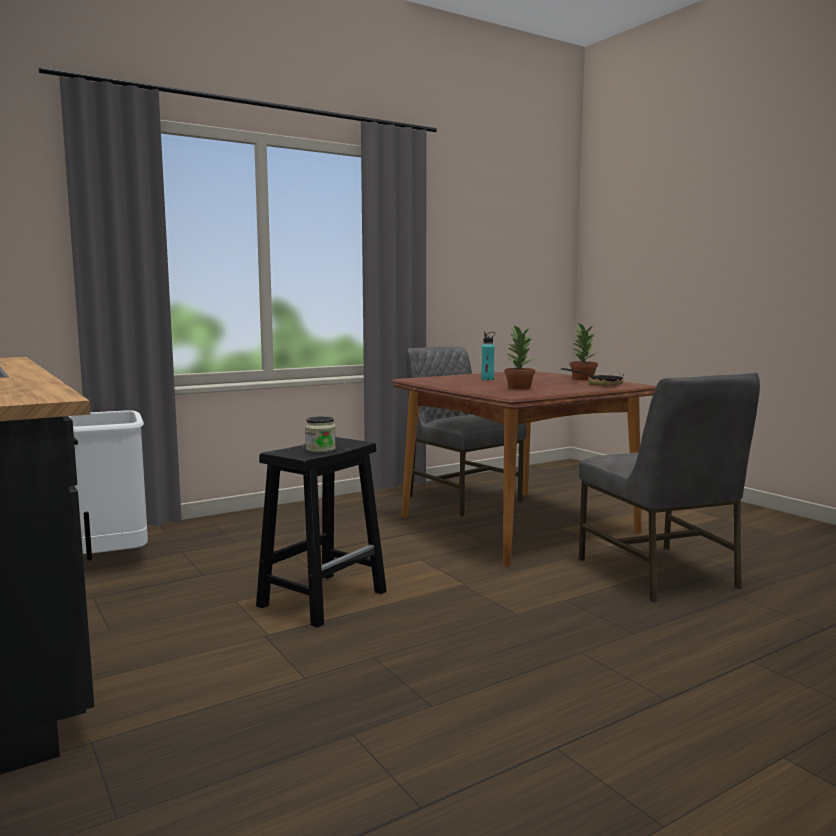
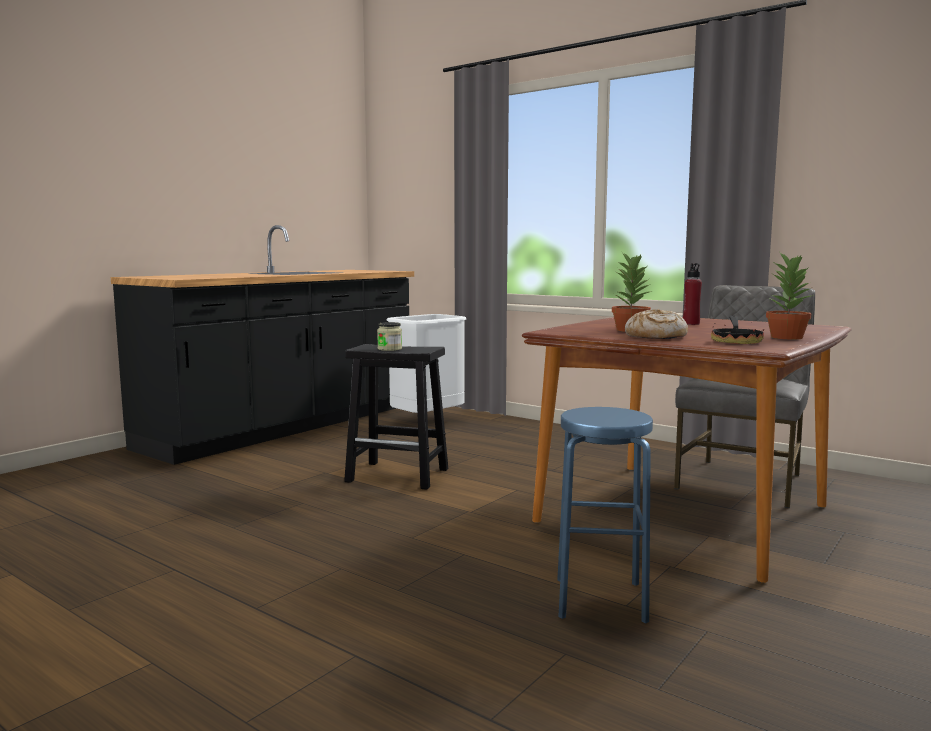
camera: 70 degrees right, 0 degrees up
(487, 379) = (691, 324): turquoise bottle -> red bottle
(566, 388) = (655, 337): none -> bread
(659, 574) = (600, 599): grey chair -> blue stool

